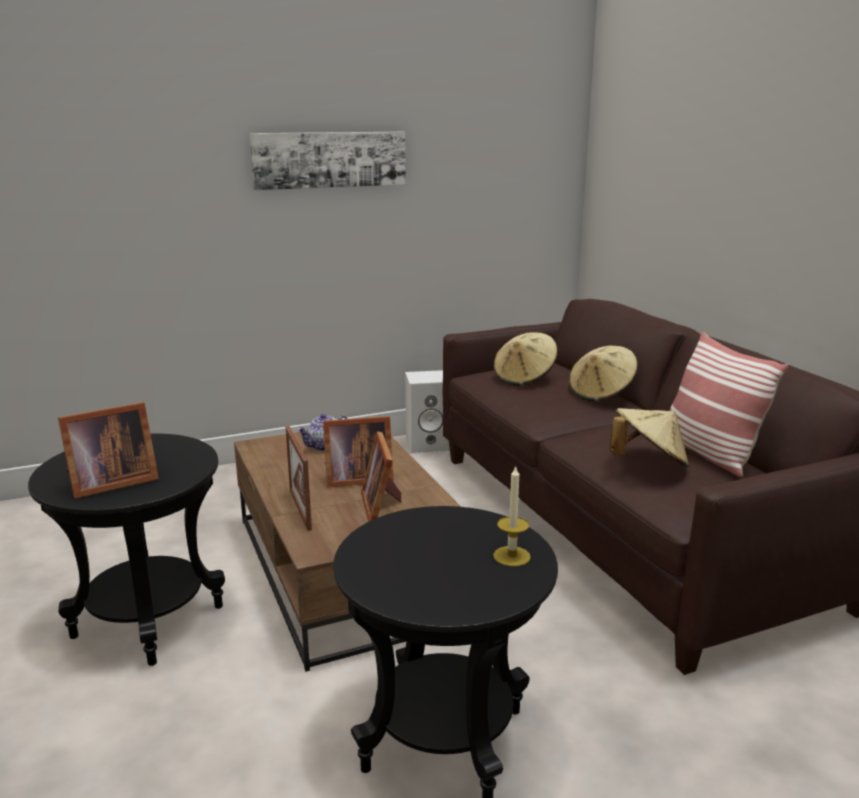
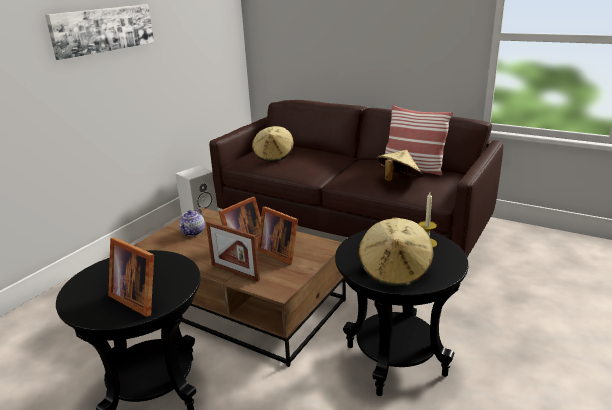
camera: 35 degrees left, 5 degrees up
(109, 483) = (138, 298): picture frame -> picture frame turned 105 degrees clockwise
(601, 393) = (324, 153): beige hat -> beige hat (395, 271)

